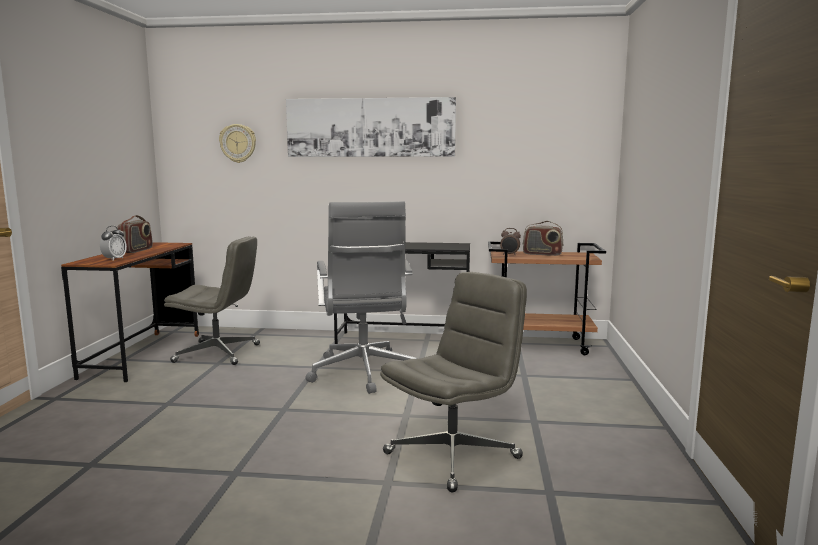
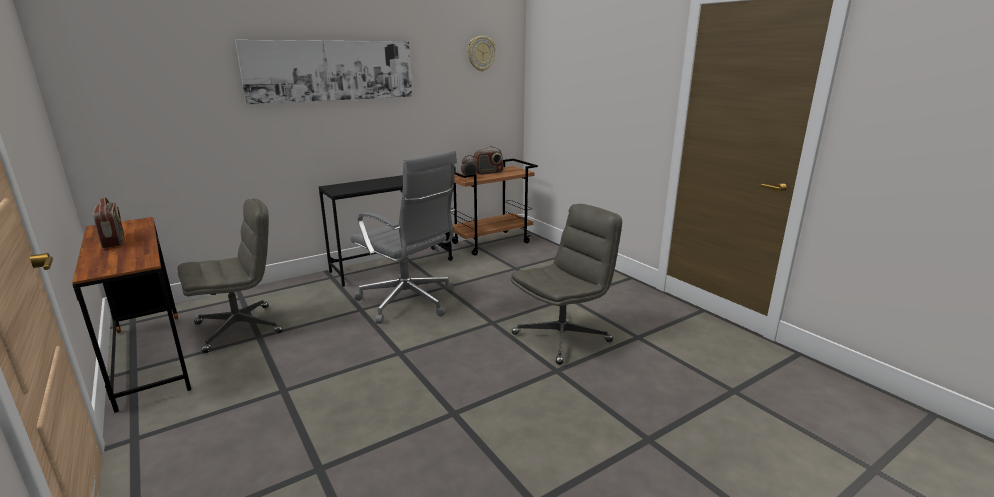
camera: 40 degrees left, 10 degrees up
(114, 259) = (129, 258): alarm clock -> none
(238, 143) = (177, 92): wall clock -> wall clock (481, 53)
(453, 455) = (562, 337): grey office chair -> grey office chair turned 45 degrees clockwise

